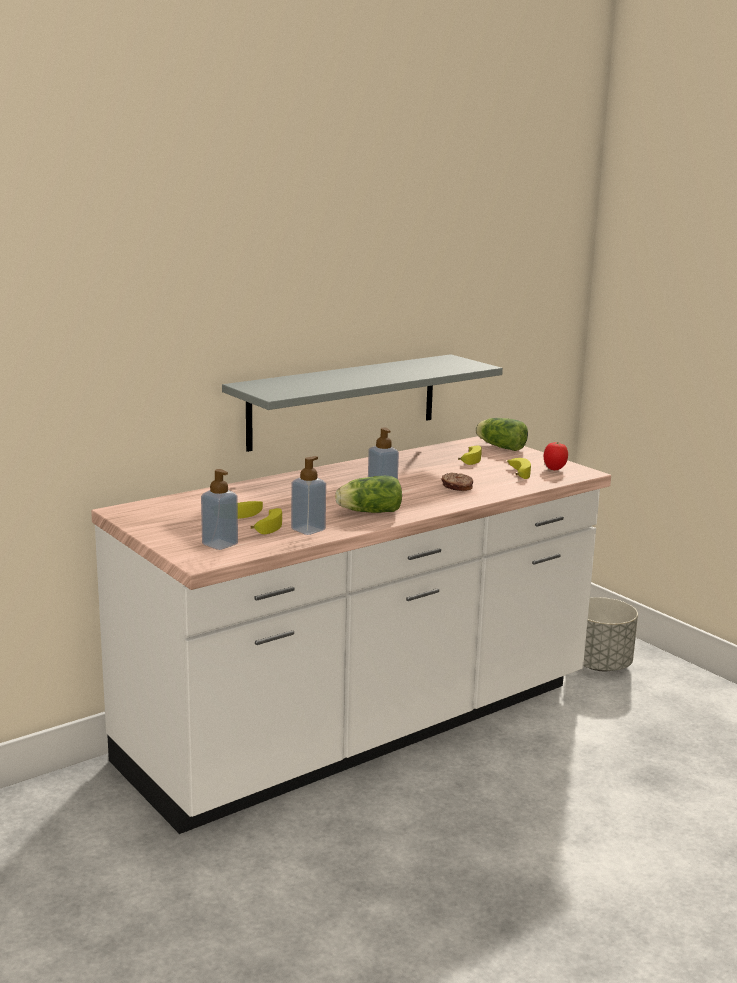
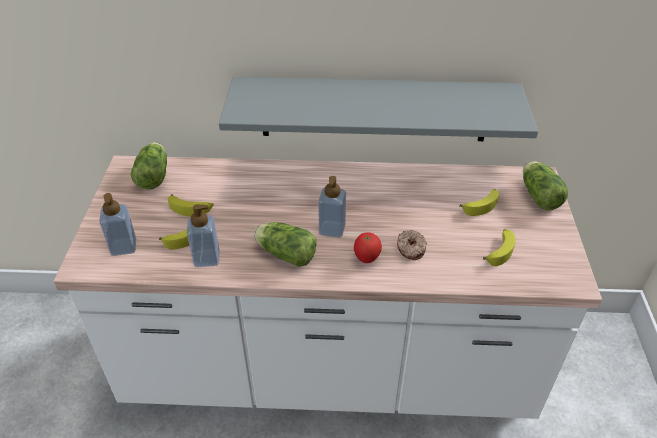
camera: 40 degrees right, 25 degrees up
(162, 508) = (154, 175): none -> lettuce
(554, 469) = (547, 261): tomato -> tomato (366, 259)
(600, 665) = (587, 407): grey planter -> none

